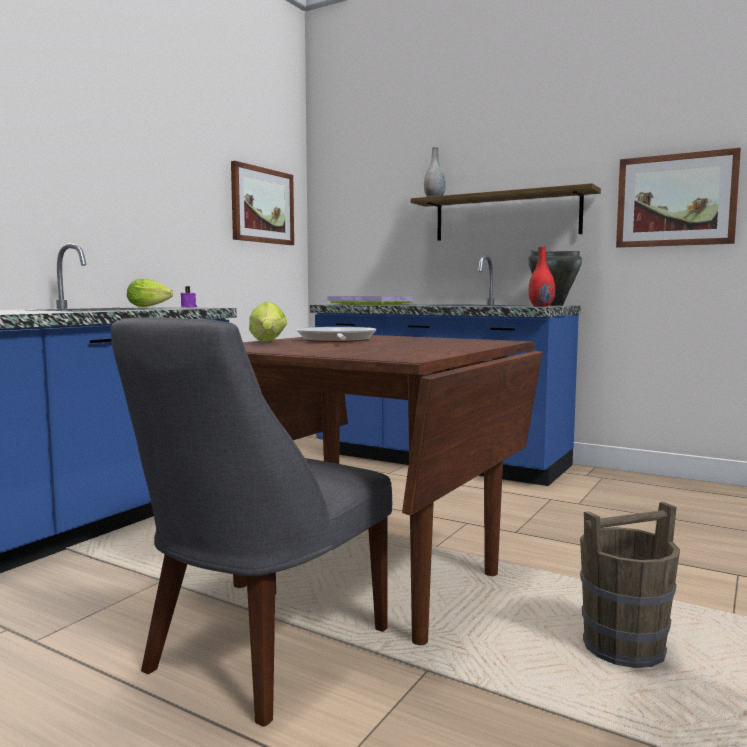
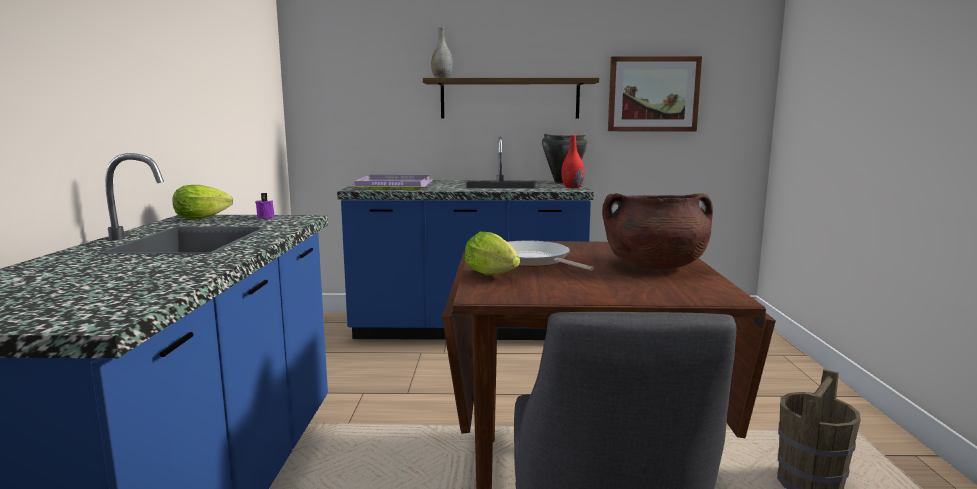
camera: 30 degrees left, 5 degrees up
(262, 205) = (253, 77): picture -> none
(431, 346) = (654, 266): none -> brown cooking pot

